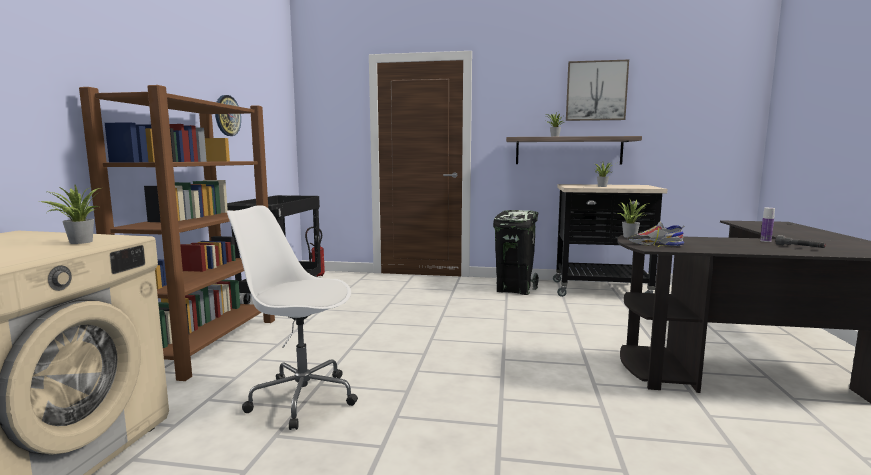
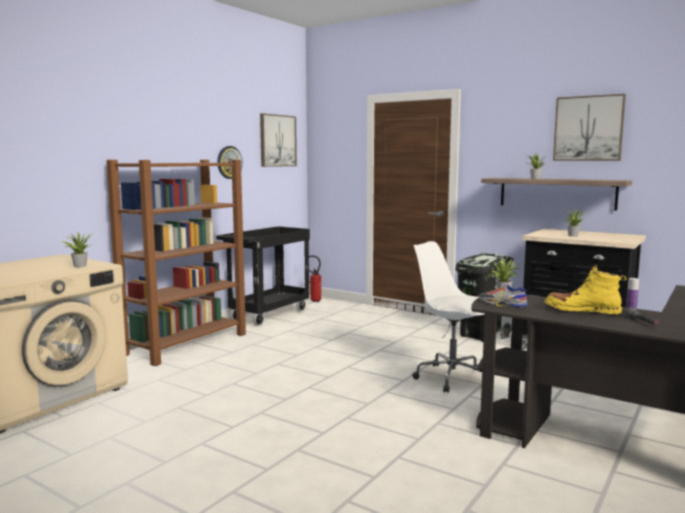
camera: 25 degrees right, 0 degrees up
(271, 97) = (277, 140): none -> picture
(300, 399) = (212, 390): white office chair -> white office chair (449, 377)
(731, 243) = (582, 311): none -> yellow boot

